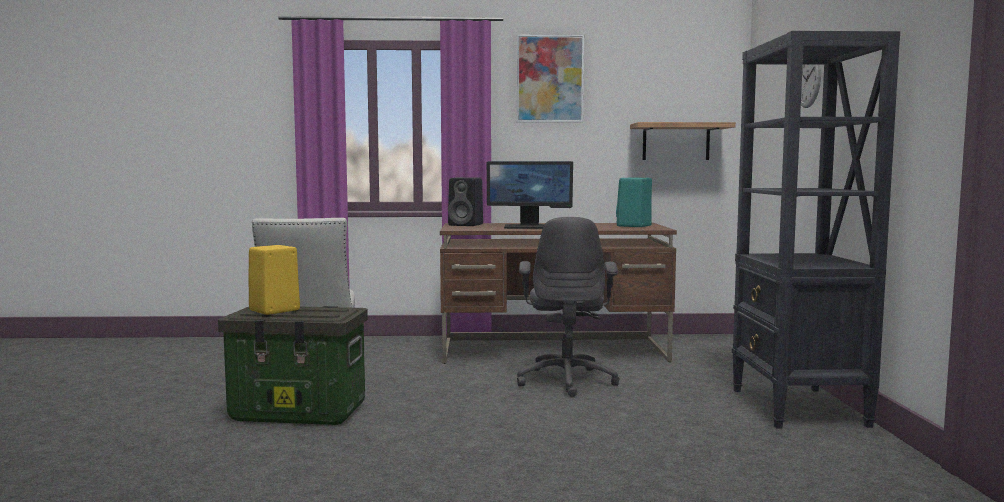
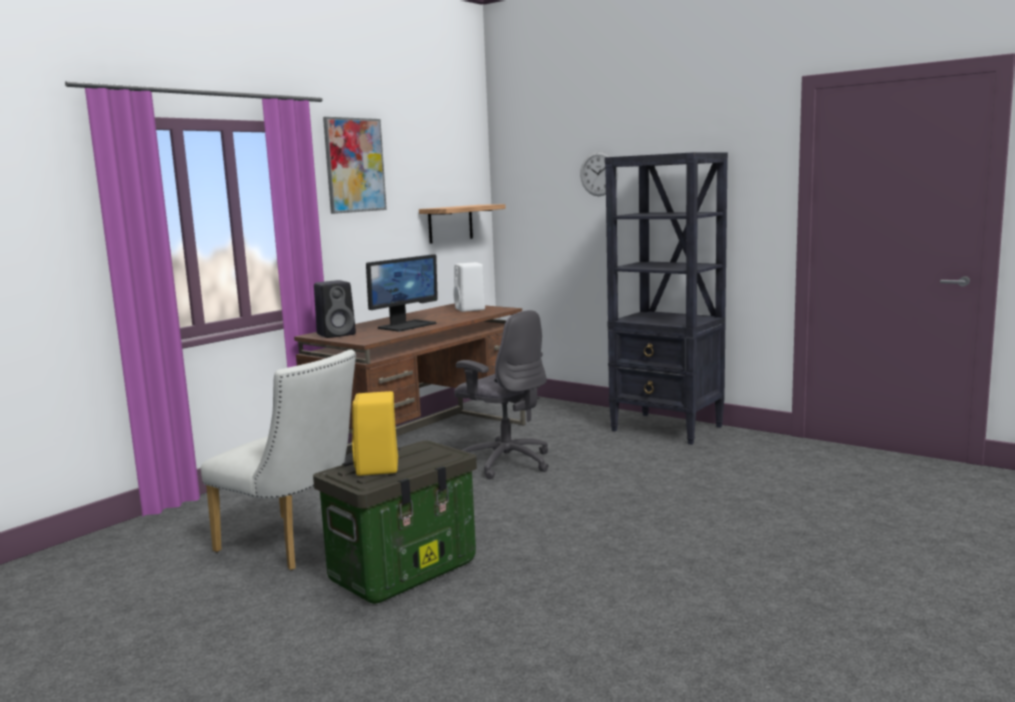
camera: 50 degrees left, 5 degrees up
(634, 226) = (470, 309): turquoise speaker -> white speaker

